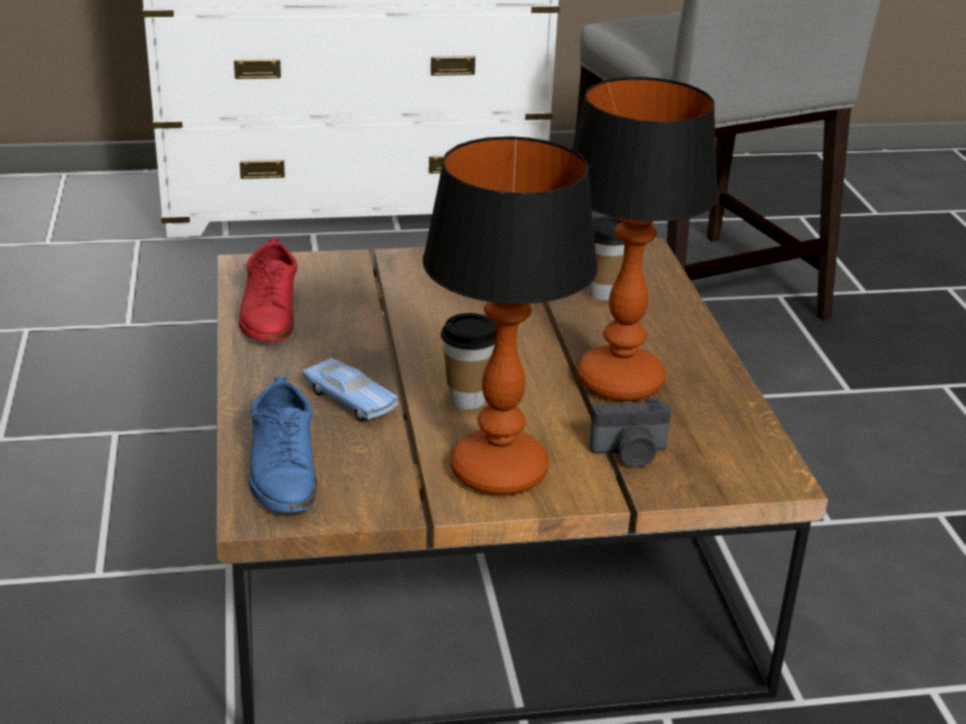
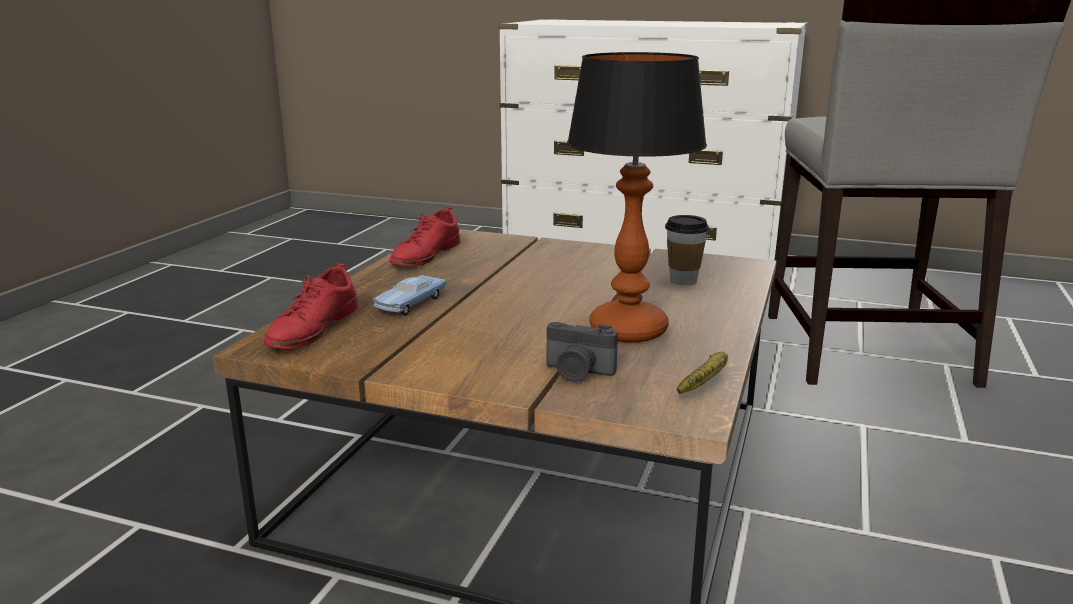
camera: 30 degrees right, 10 degrees down
(283, 468) = (313, 328): blue shoe -> red shoe
(350, 400) = (411, 303): blue toy car -> blue toy car turned 45 degrees clockwise
(467, 399) = (493, 318): cup -> none
(497, 470) = (456, 360): table lamp -> none
(752, 433) = (706, 382): none -> banana

